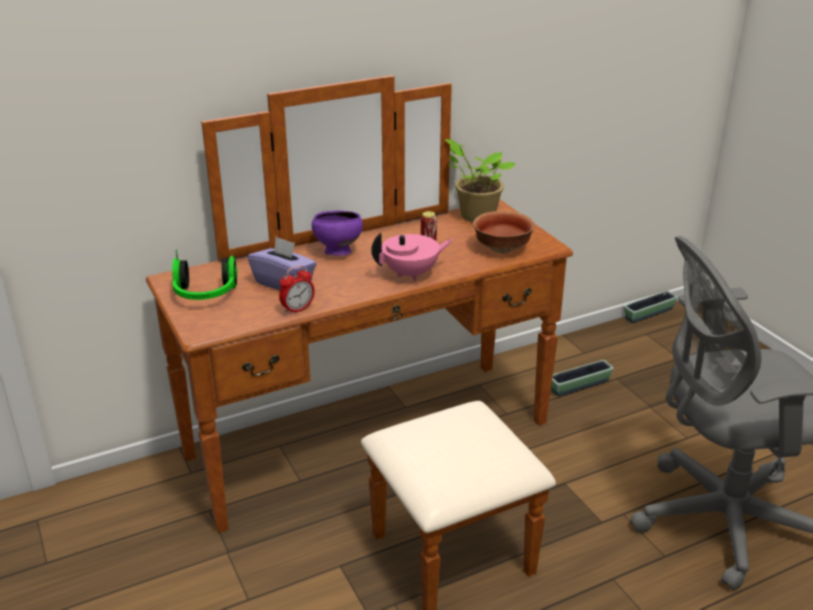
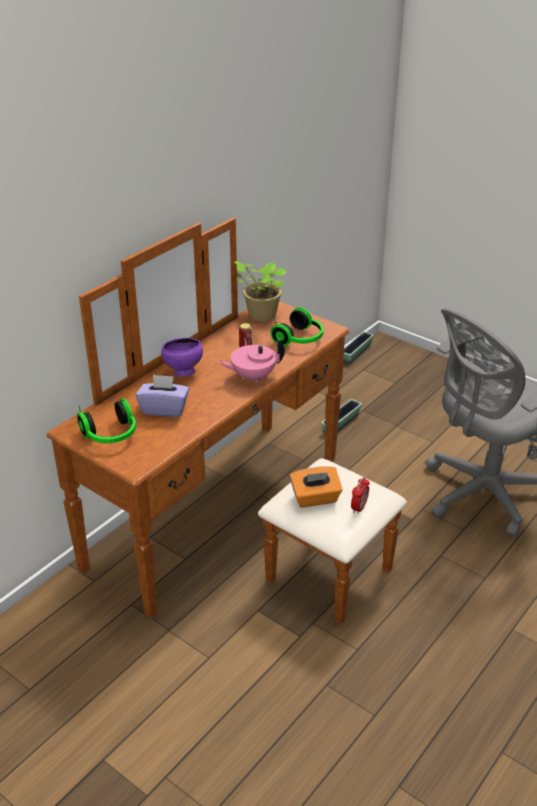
camera: 25 degrees left, 5 degrees up
(297, 309) = (193, 428): alarm clock -> alarm clock (359, 508)
(411, 274) = (252, 376): pink teapot -> pink teapot turned 150 degrees counterclockwise
(432, 441) = (315, 498): none -> orange tissue box
(501, 249) = (300, 339): bowl -> headphones

